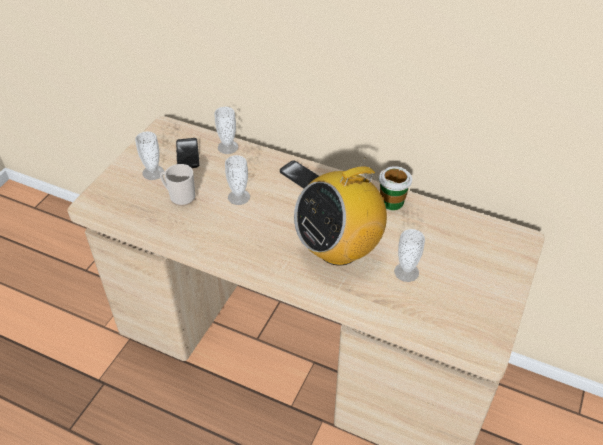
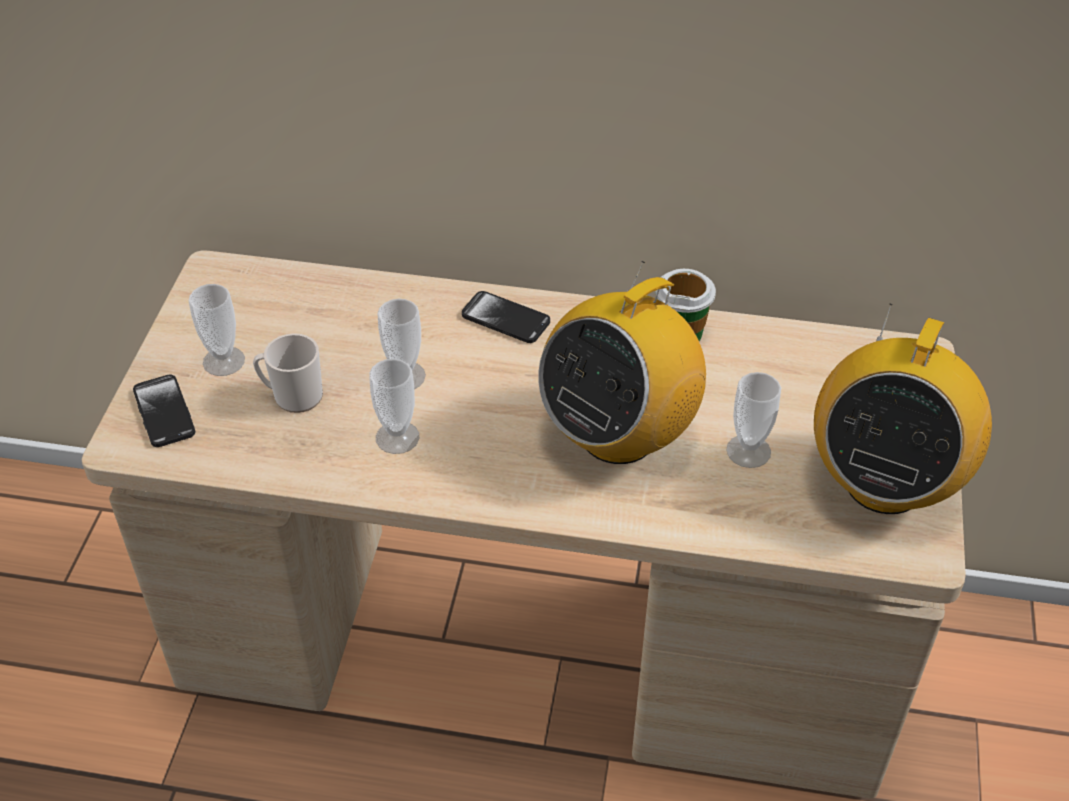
camera: 15 degrees left, 0 degrees up
(187, 154) = (277, 315): phone -> phone (164, 412)
(228, 147) = (348, 288): cup -> cup (397, 437)
(477, 305) = (884, 482): none -> radio

